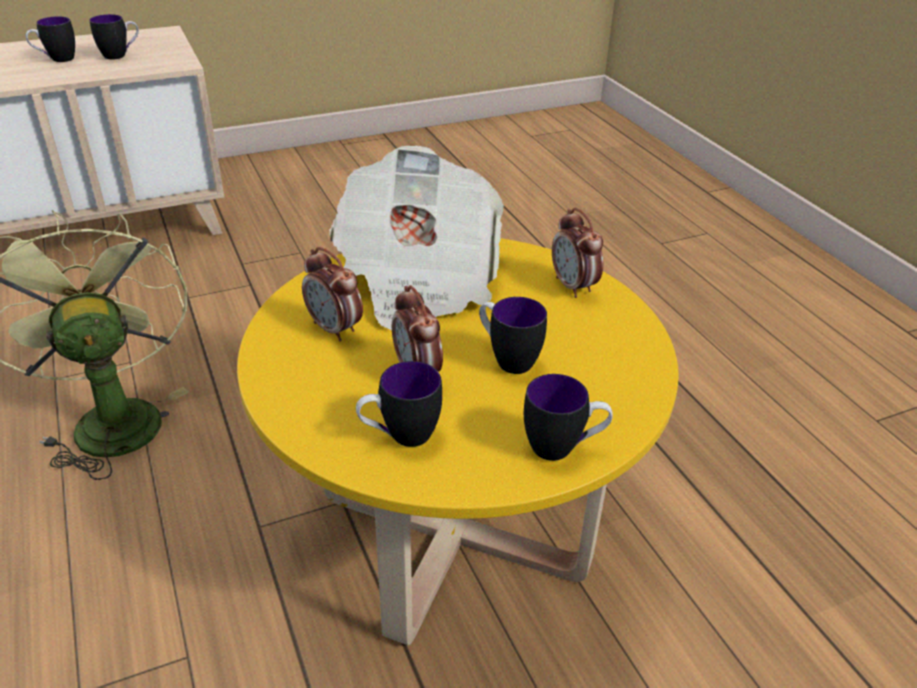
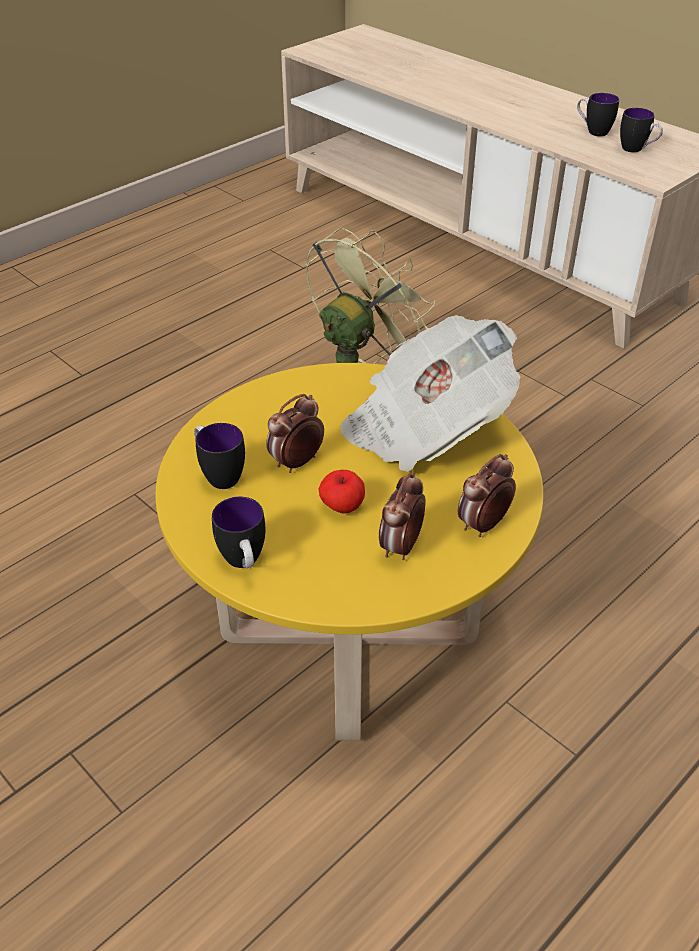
camera: 70 degrees right, 5 degrees up
(335, 329) = (326, 406): alarm clock -> alarm clock (401, 547)
(507, 359) = (342, 507): mug -> apple

